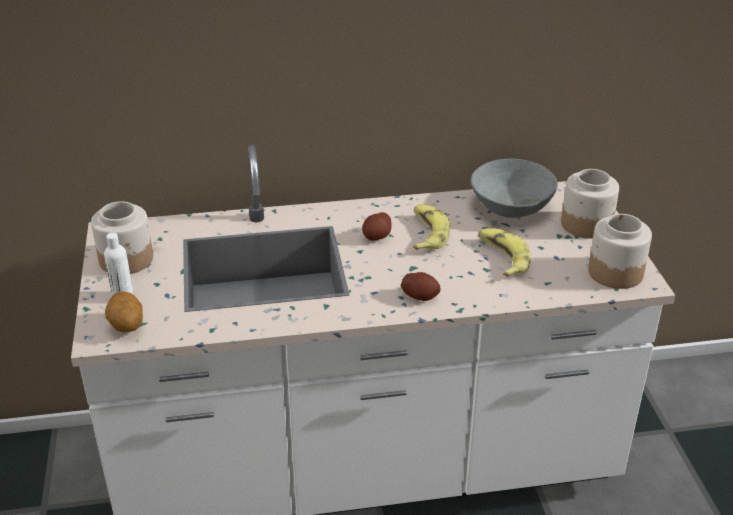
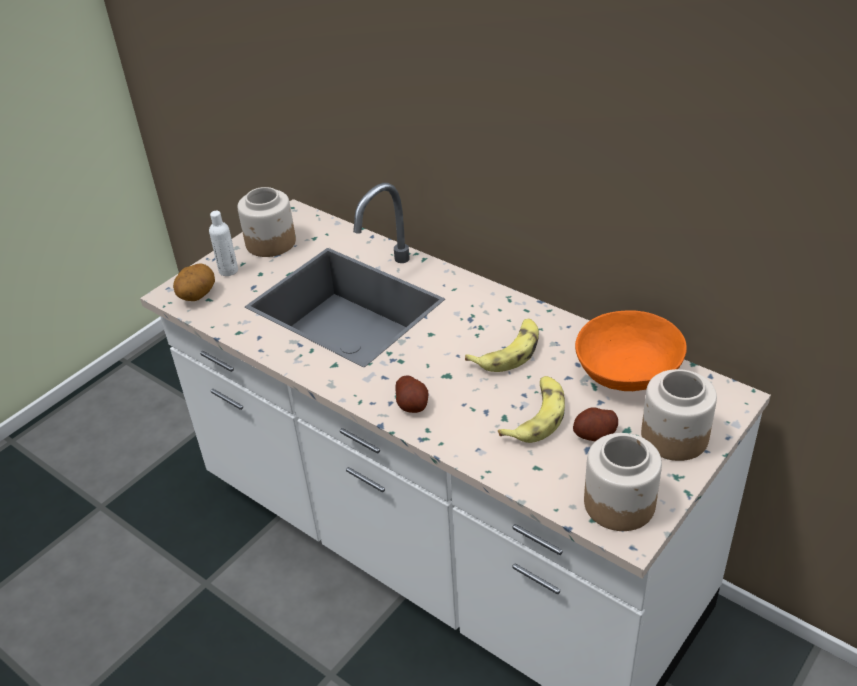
camera: 50 degrees right, 5 degrees up
(377, 236) = (464, 329): potato -> potato (595, 435)
(510, 207) = (627, 372): grey bowl -> orange bowl

